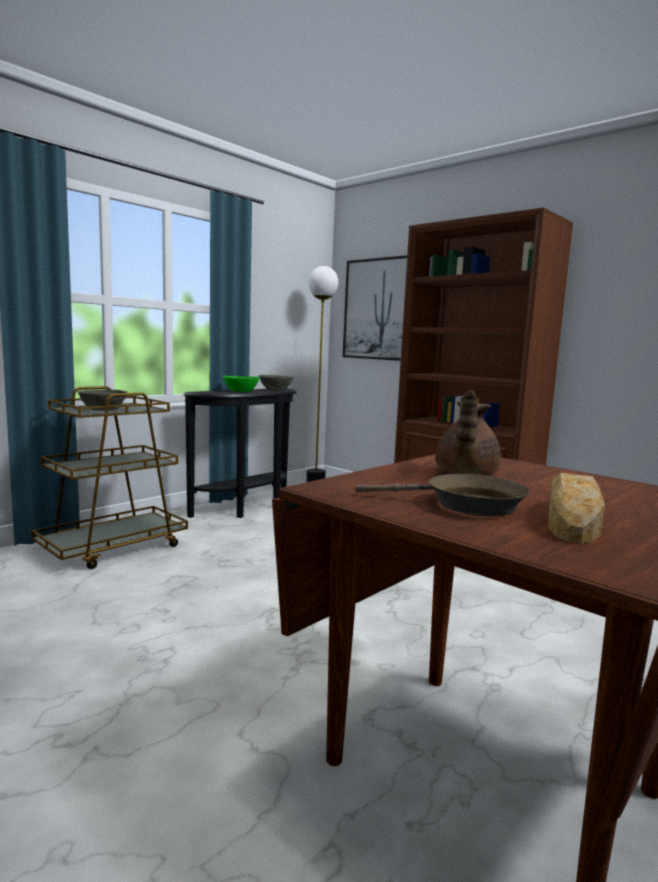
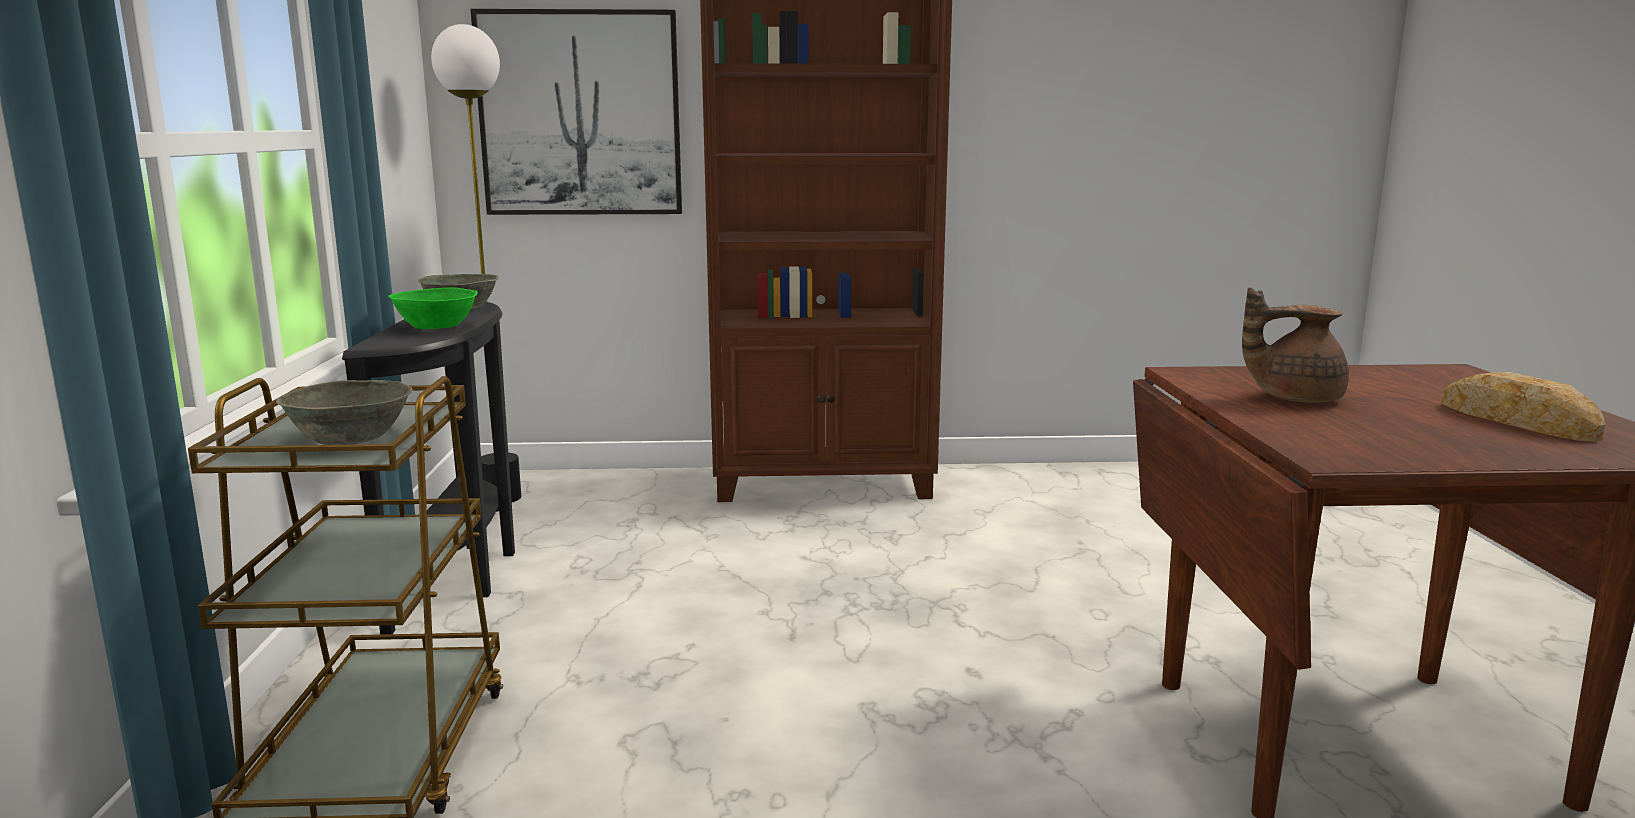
camera: 45 degrees left, 5 degrees up
(464, 473) = (1293, 398): brown teapot -> brown teapot turned 120 degrees clockwise
(466, 505) = (1445, 433): brown frying pan -> none

